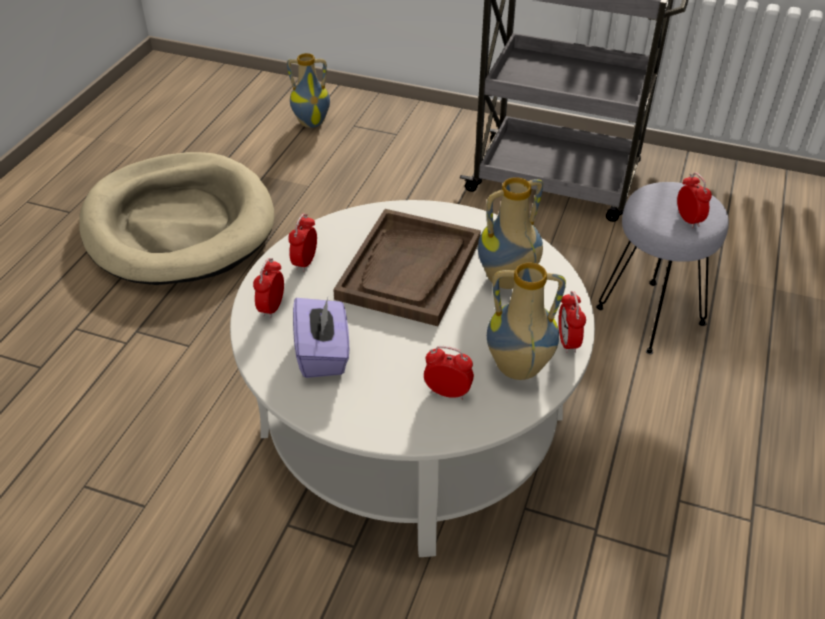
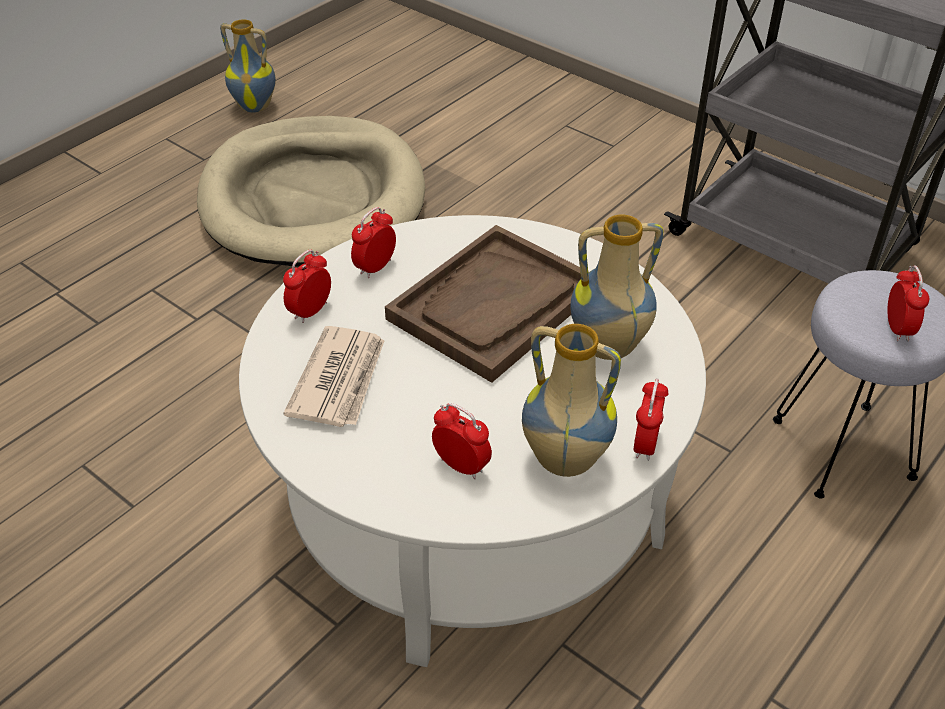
camera: 20 degrees right, 0 degrees up
(312, 122) = (518, 111): vase -> vase (255, 106)
(323, 353) = (340, 380): purple tissue box -> newspaper

